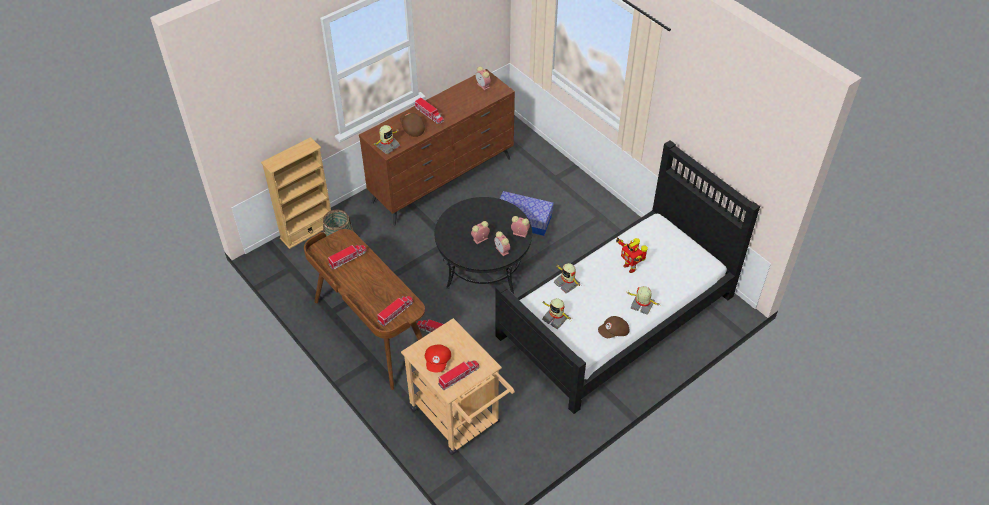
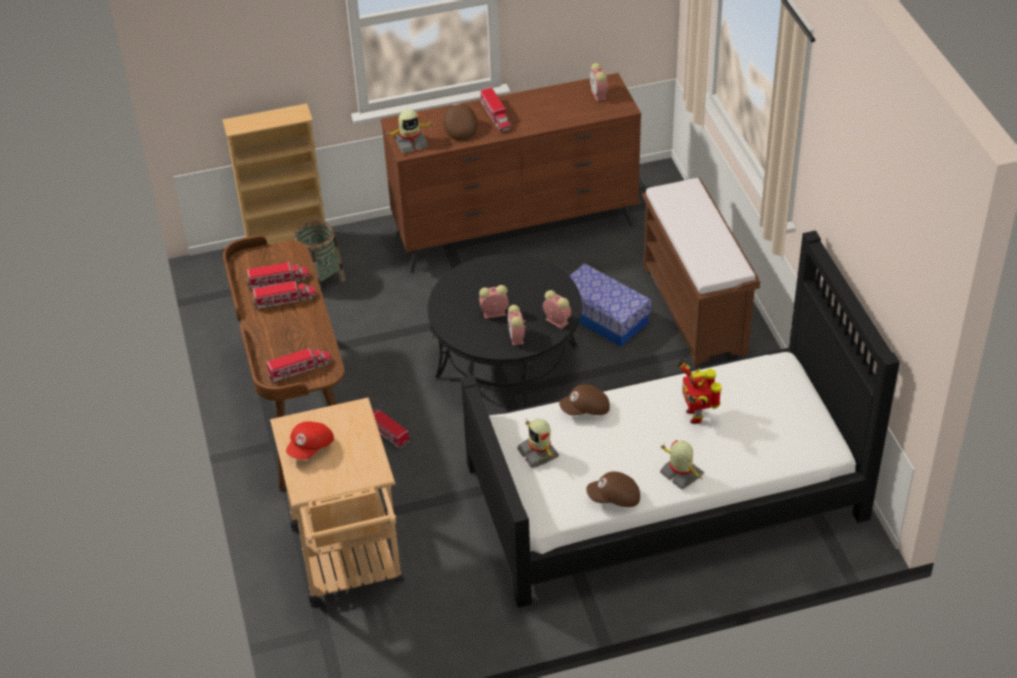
camera: 25 degrees right, 5 degrees down
(459, 376) = (327, 476): toy truck -> toy truck (284, 300)
(567, 283) = (585, 410): toy robot -> brown cap
(573, 201) = (695, 310): none -> brown bench

